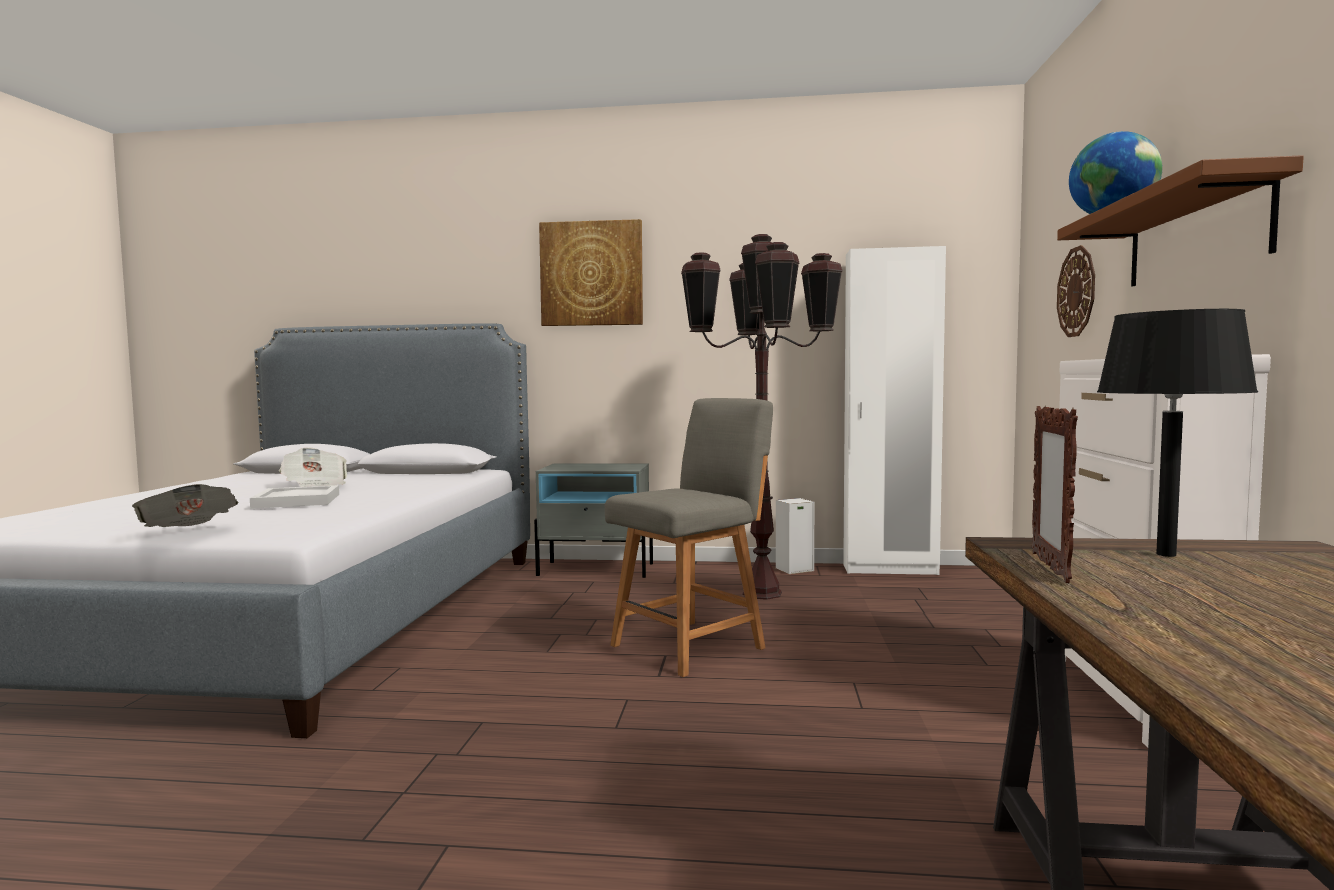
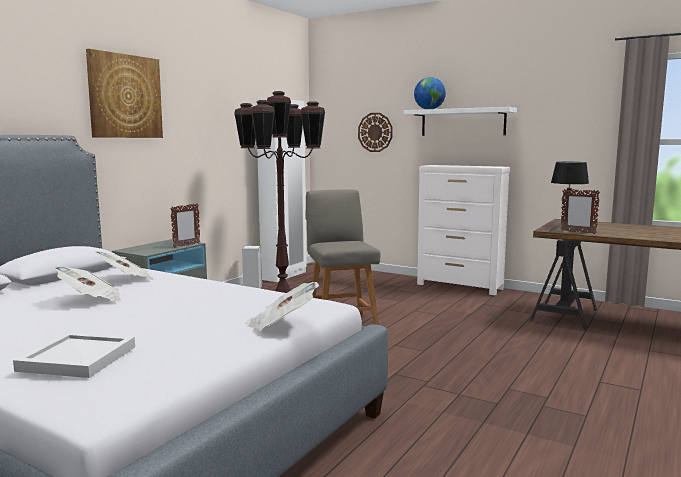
camera: 65 degrees left, 5 degrees up
(298, 501) = (175, 303): white tray -> white tray (80, 358)
(409, 482) = (127, 279): none -> newspaper
(611, 469) = (186, 245): none -> picture frame
(1195, 235) = (462, 122): brown shelf -> white shelf

